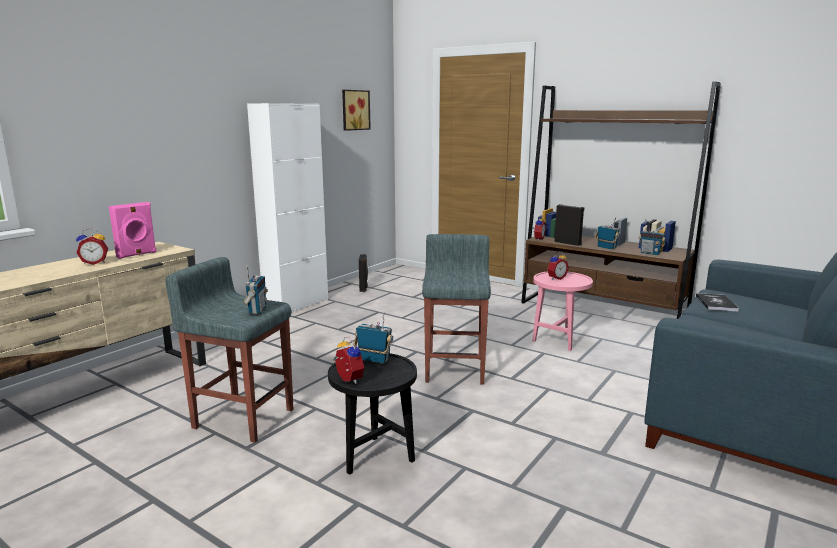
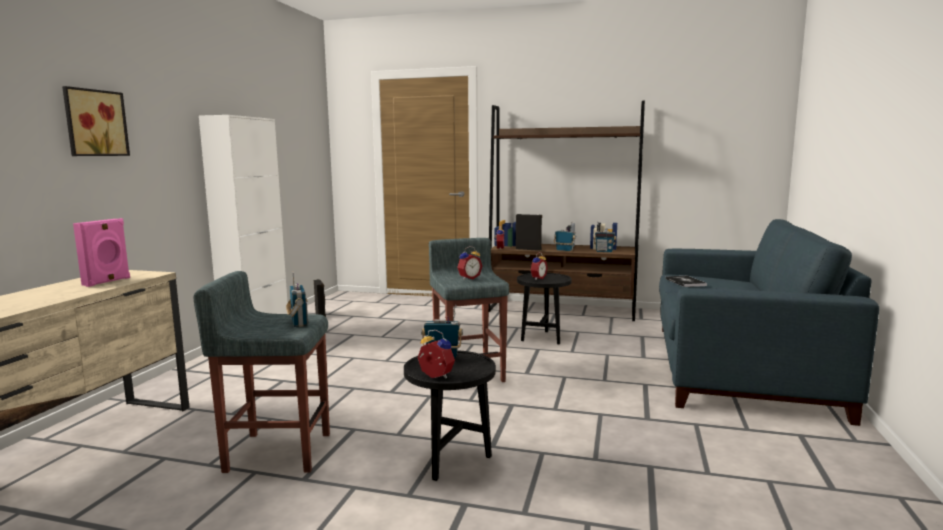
camera: 20 degrees left, 5 degrees down
(95, 263) = (60, 293): alarm clock -> alarm clock (468, 278)
(354, 110) = (296, 130): picture -> picture (94, 123)
(558, 340) = (543, 337): pink side table -> black side table

